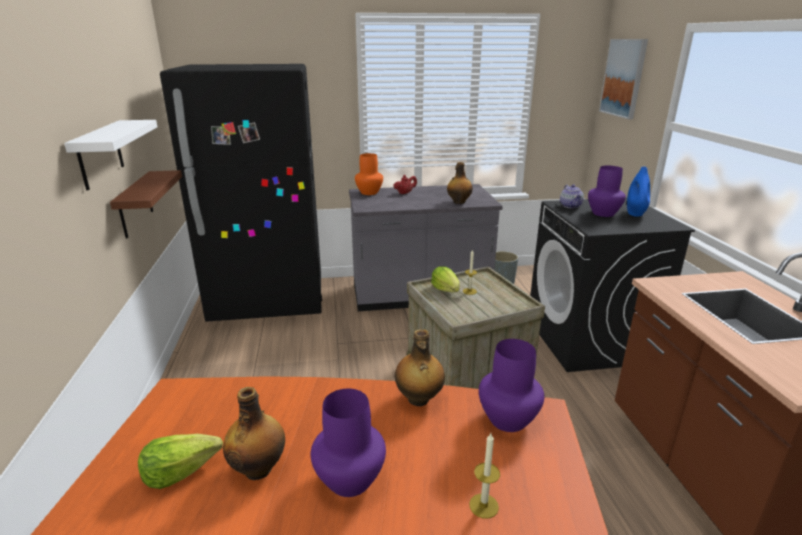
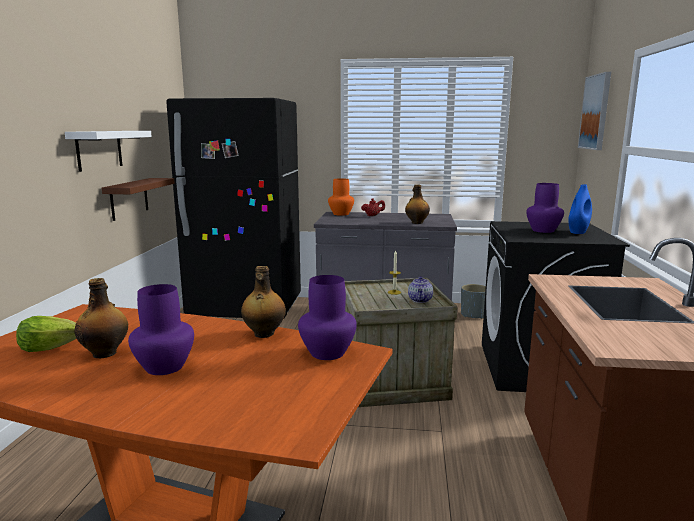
camera: 15 degrees right, 10 degrees down
(446, 290) = (373, 289): lettuce -> none
(483, 506) = (254, 393): candle -> none
(571, 206) = (515, 225): teapot -> teapot (420, 300)

